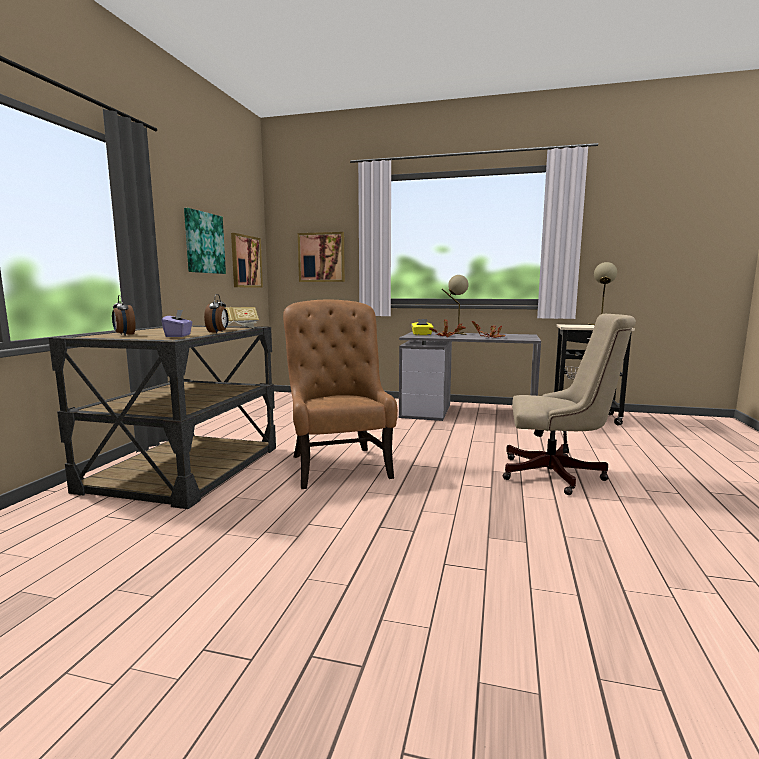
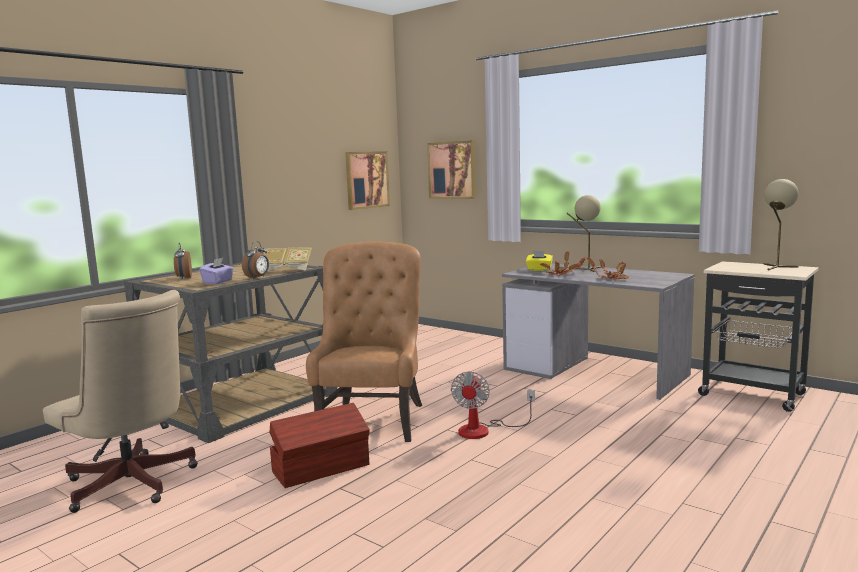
camera: 25 degrees right, 0 degrees up
(204, 243) = (307, 169): picture -> none
(341, 513) = (322, 468): none -> brown storage box
(442, 461) = (484, 430): none -> fan
(558, 475) = (596, 467): beige office chair -> beige office chair (132, 486)

